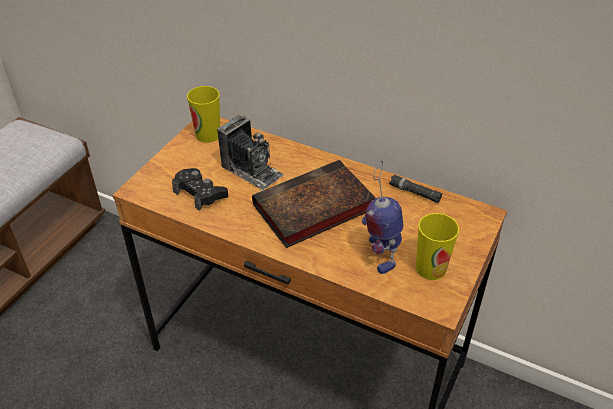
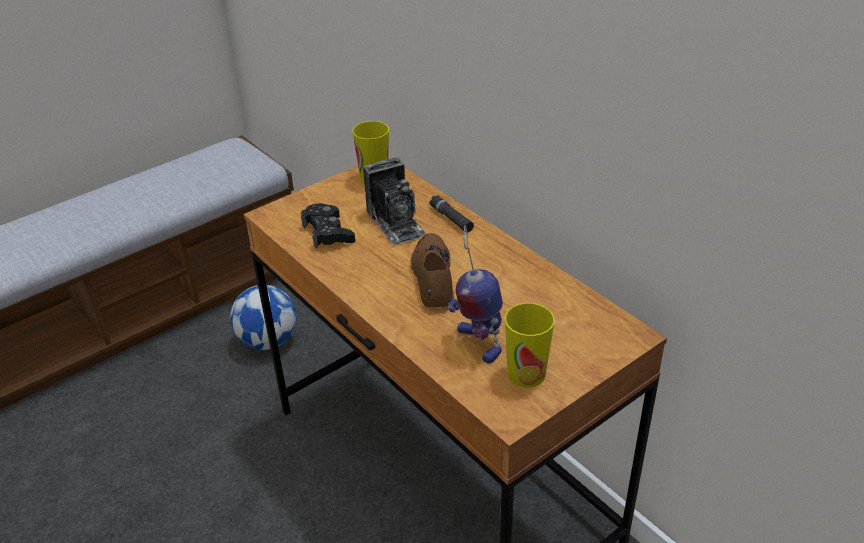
camera: 25 degrees right, 5 degrees down
(107, 292) = (268, 341): none -> football
(311, 209) = (433, 277): book -> brown shoe
(380, 254) = (477, 343): toy robot -> toy robot turned 45 degrees counterclockwise
(414, 192) = (563, 290): black flashlight -> black flashlight (451, 218)

